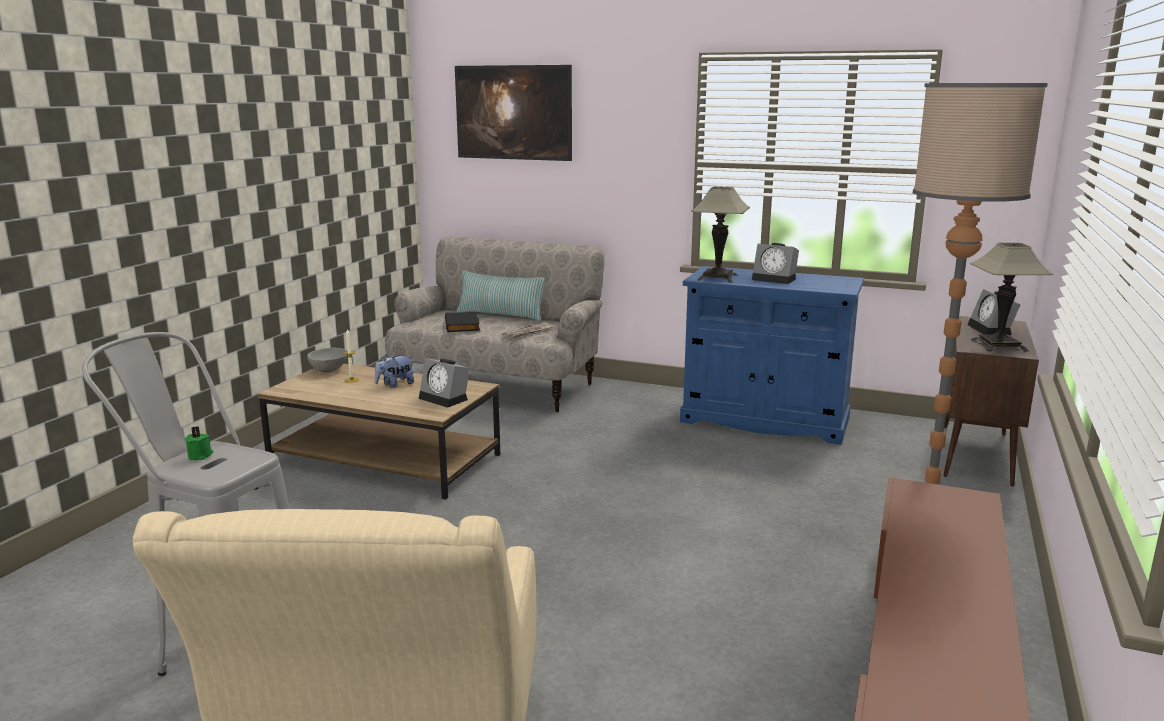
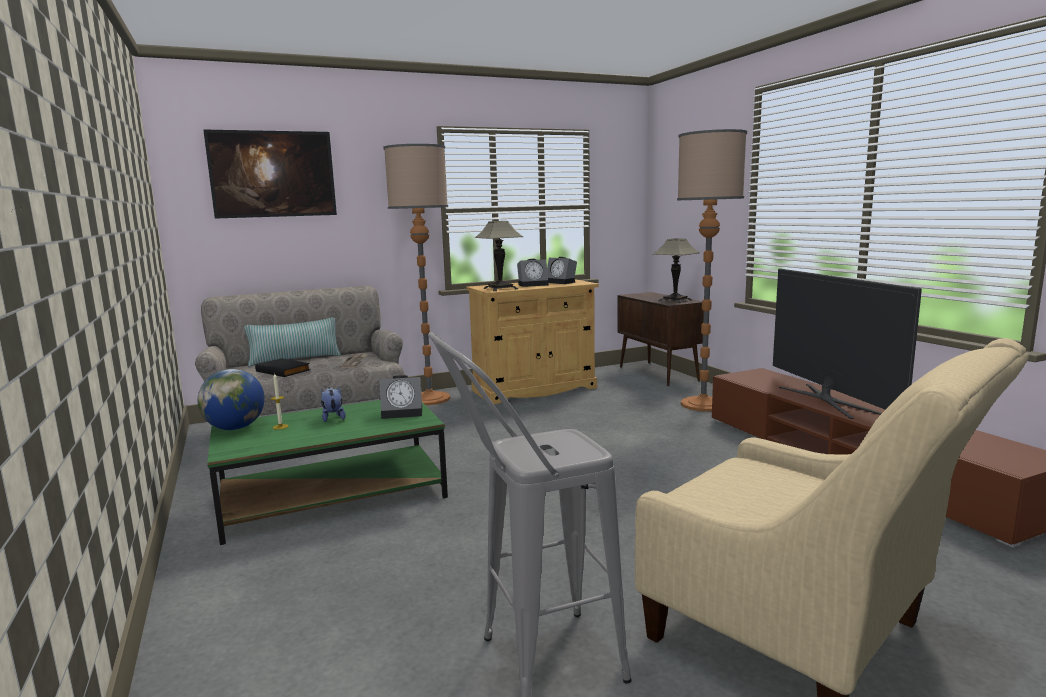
camera: 45 degrees left, 5 degrees down
(200, 455) = (524, 449): green candle -> none
(329, 370) = (235, 428): grey bowl -> globe
(387, 459) = (335, 495): brown coffee table -> green coffee table
(395, 385) = (333, 418): plush toy -> plush toy turned 150 degrees clockwise
(639, 394) = (429, 399): none -> floor lamp
(764, 420) = (534, 389): blue cabinet -> beige cabinet
(938, 574) = (828, 400): none -> television
(992, 330) = (651, 296): alarm clock -> alarm clock (561, 282)

